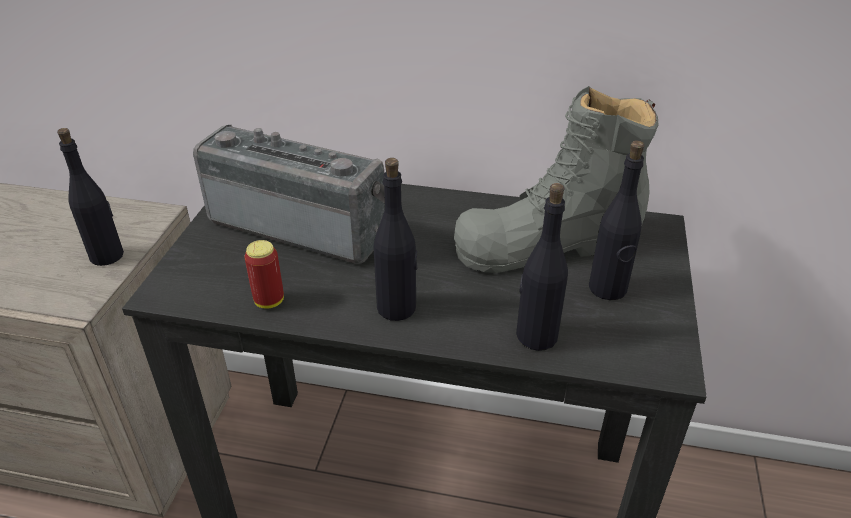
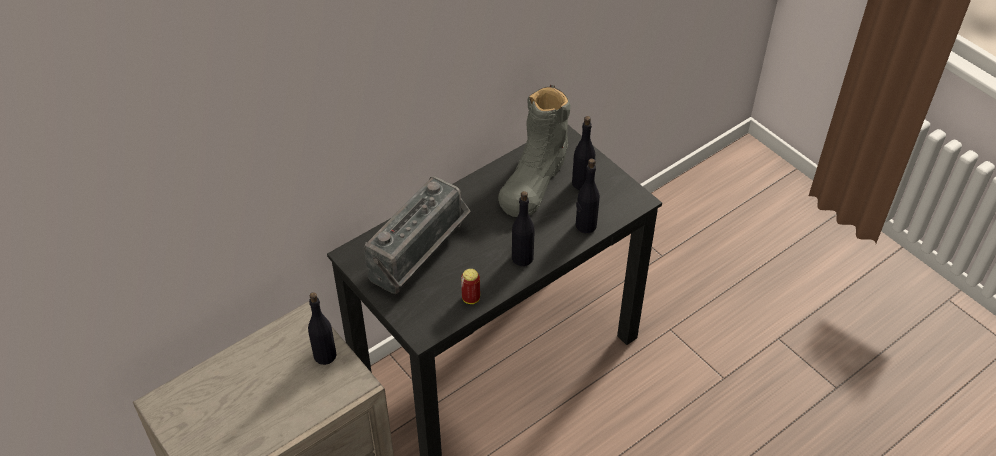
camera: 50 degrees left, 10 degrees up
(302, 224) = (421, 256): radio -> radio turned 150 degrees clockwise

